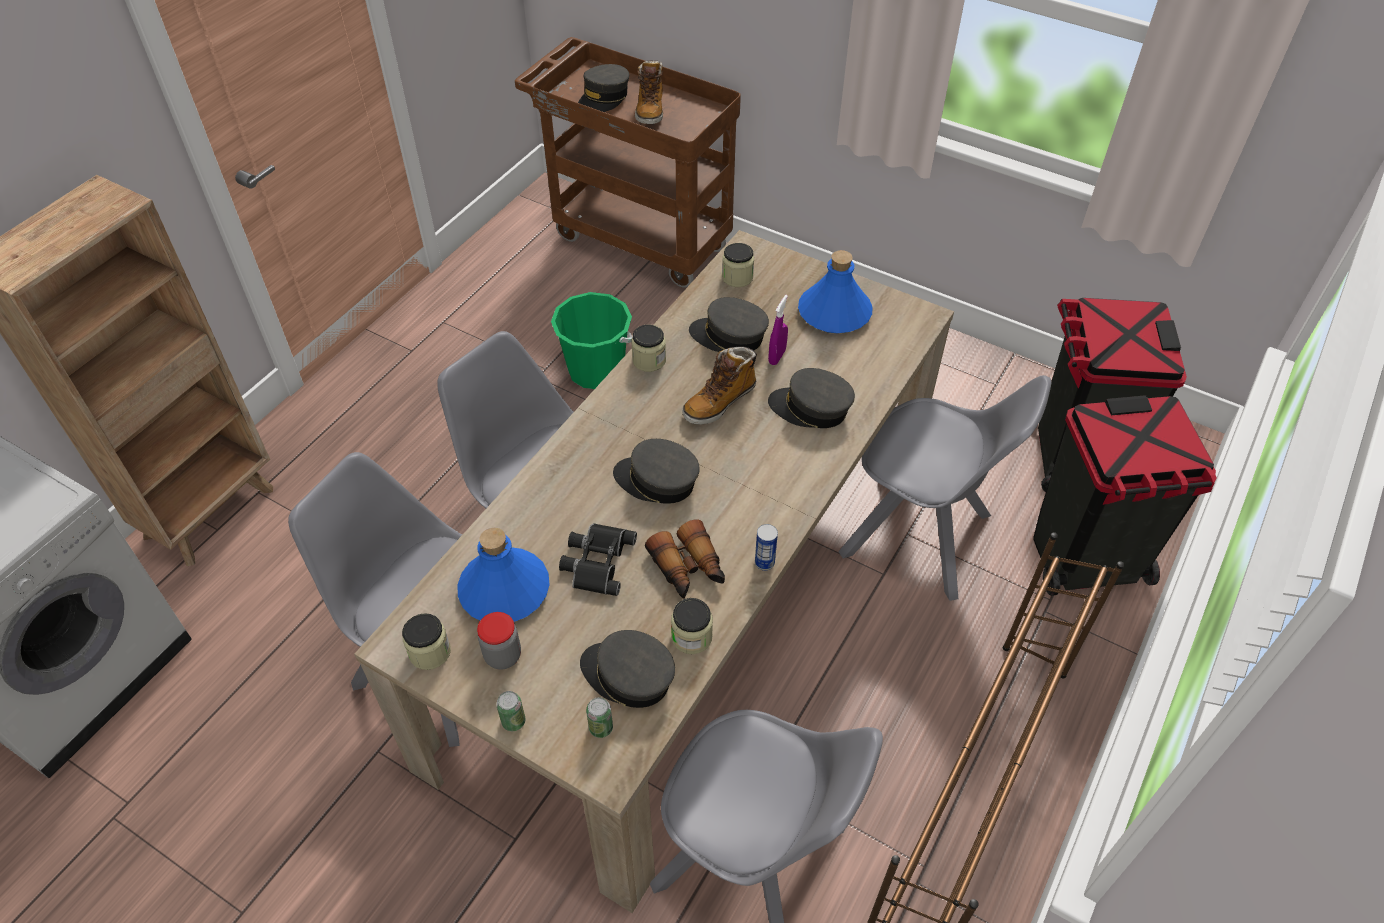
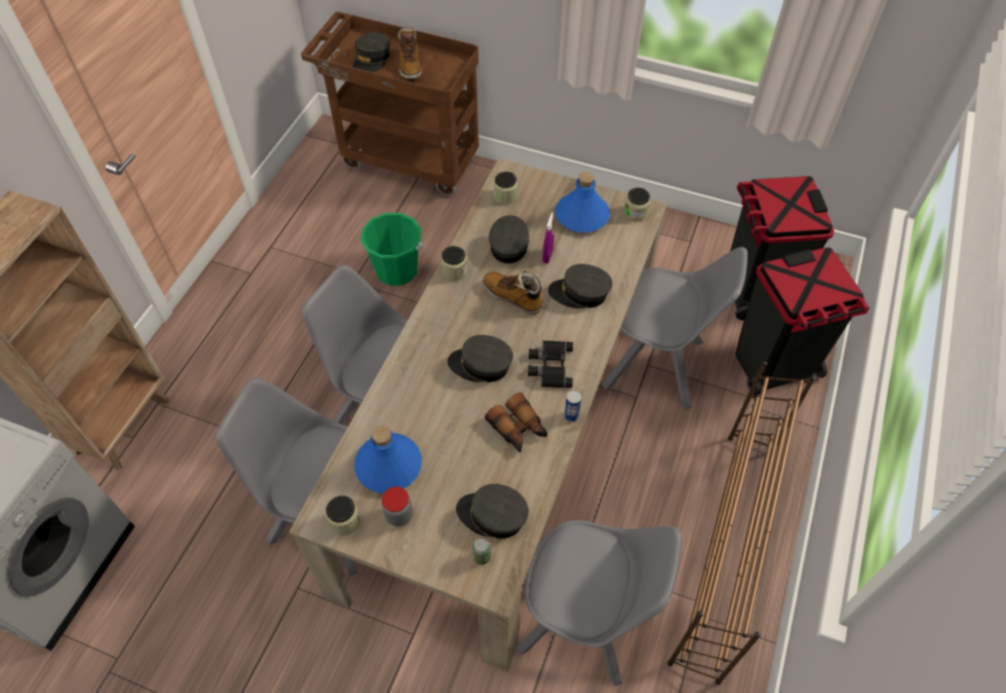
camera: 10 degrees left, 5 degrees up
(513, 721) = (418, 563): can -> none
(596, 561) = (450, 433): black binoculars -> black binoculars (550, 366)
(691, 637) = (531, 479): jar -> jar (635, 213)
(719, 402) = (513, 297): boot -> boot turned 90 degrees clockwise
(729, 336) = (509, 244): grey cap -> grey cap turned 90 degrees clockwise

